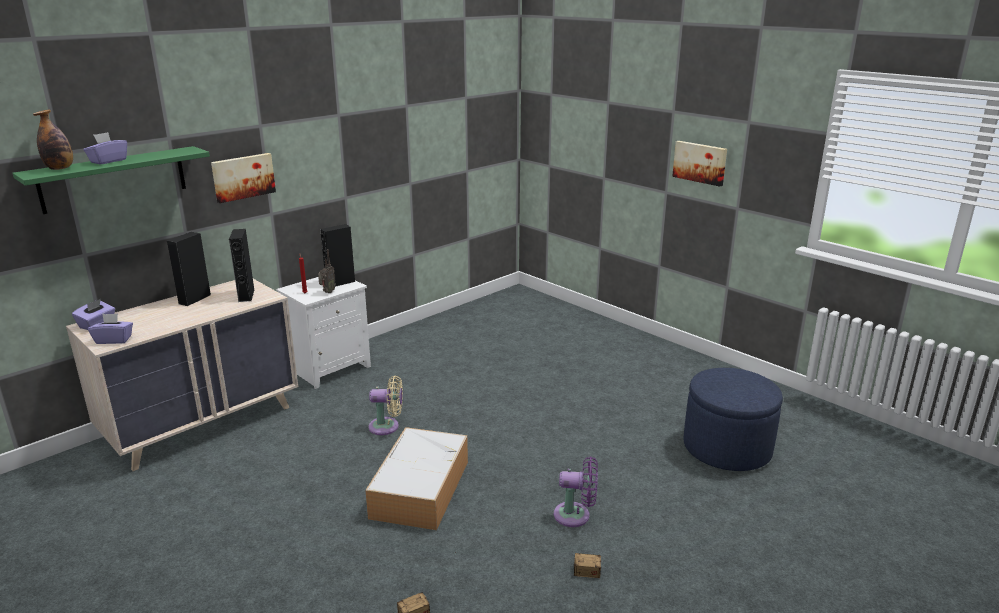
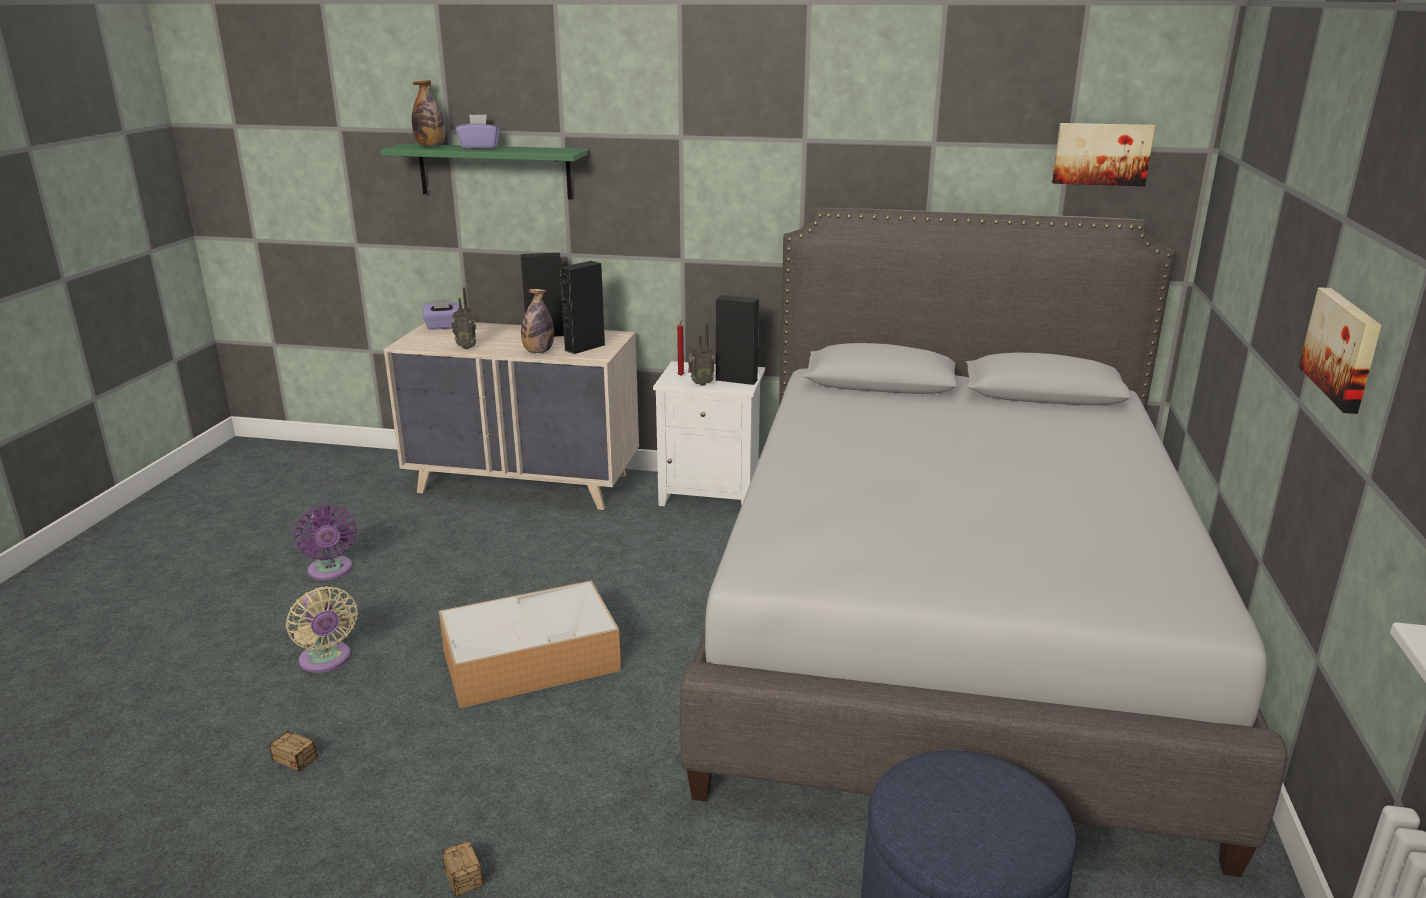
camera: 55 degrees right, 0 degrees up
(114, 340) = (419, 343): purple tissue box -> none
(162, 327) = (467, 347): none -> radio
(223, 309) = (538, 351): none -> bottle
(243, 177) = (646, 201): picture -> picture (1101, 154)
(387, 426) = (635, 582): beige fan -> beige fan (326, 660)
(543, 362) = (949, 626): none -> grey bed
(576, 515) = (585, 816): purple fan -> purple fan (331, 571)

